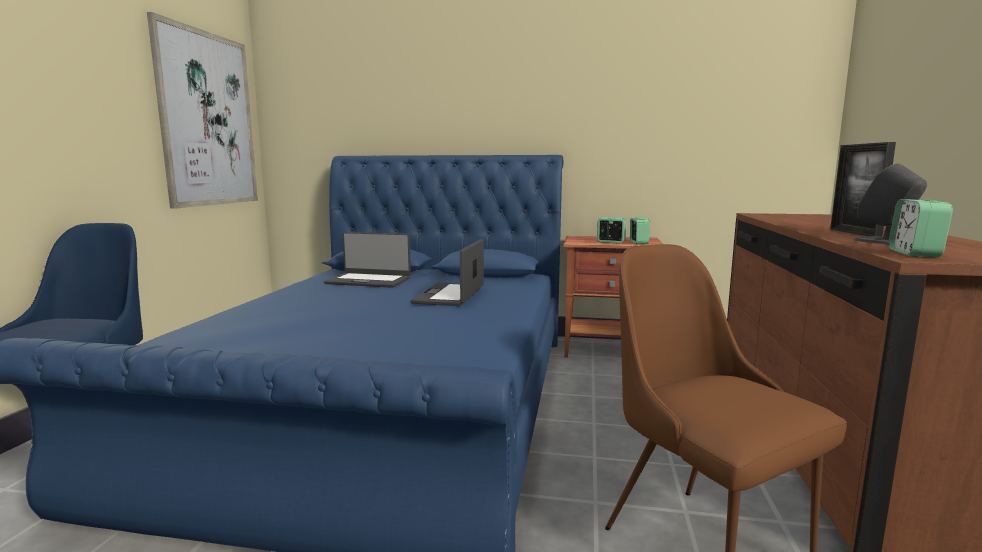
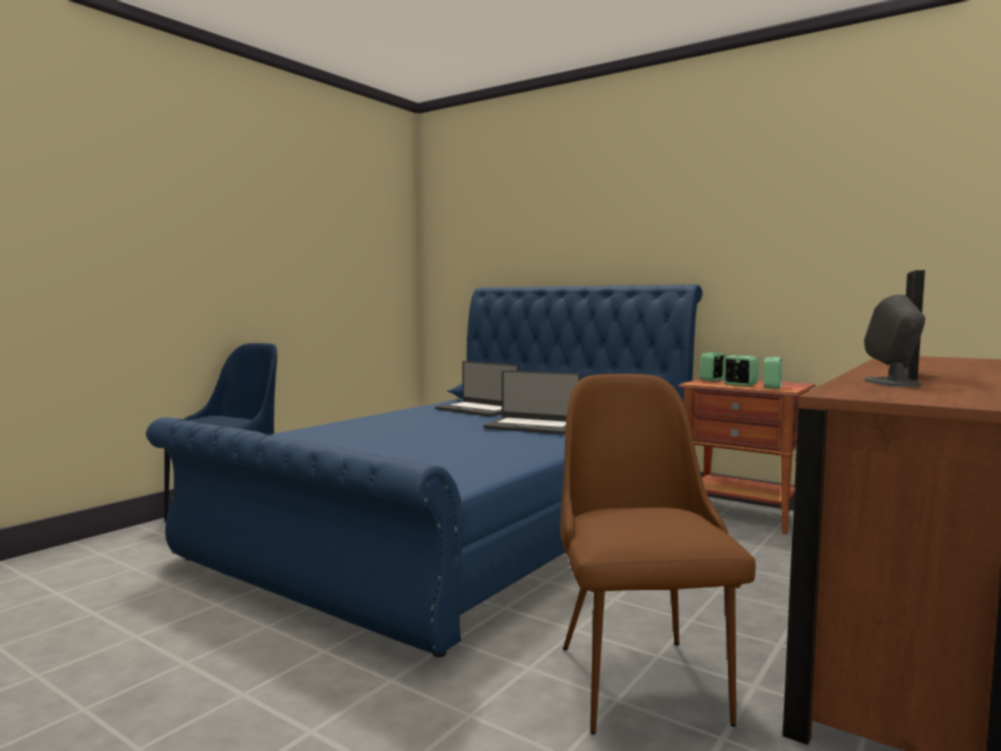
camera: 25 degrees right, 5 degrees down
(207, 119) = (367, 256): picture -> none
(450, 295) = (532, 426): laptop -> laptop turned 105 degrees counterclockwise
(914, 253) = (859, 391): alarm clock -> alarm clock (712, 380)

